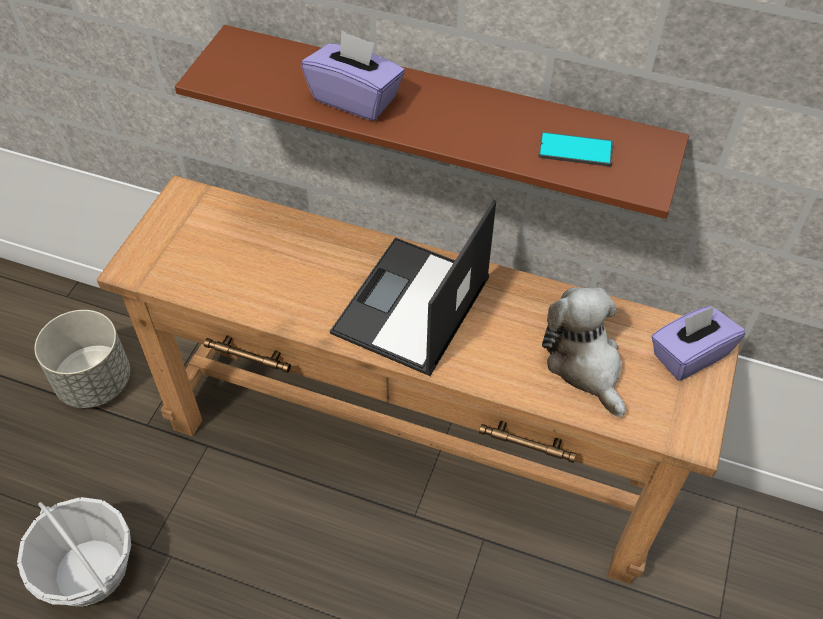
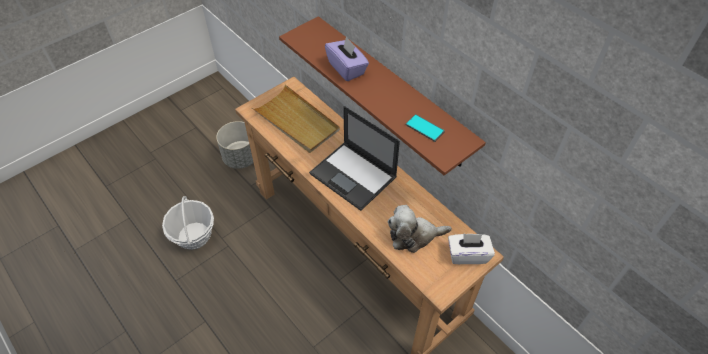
camera: 30 degrees right, 0 degrees up
(237, 254) = (296, 121): none -> beige tray
(411, 307) = (354, 176): laptop -> laptop turned 105 degrees counterclockwise
(584, 364) = (414, 236): plush toy -> plush toy turned 105 degrees counterclockwise
(689, 355) = (467, 255): purple tissue box -> white tissue box

